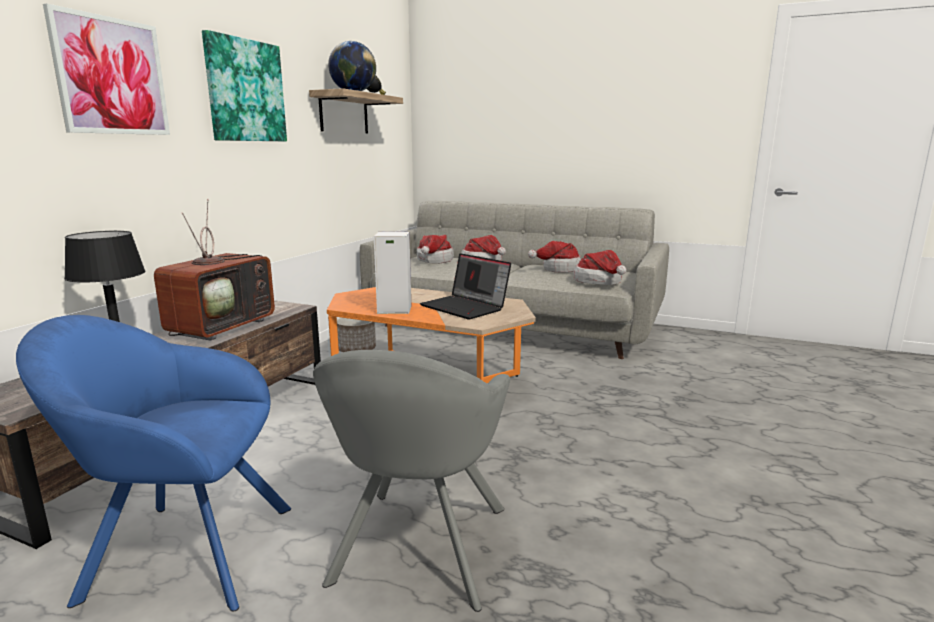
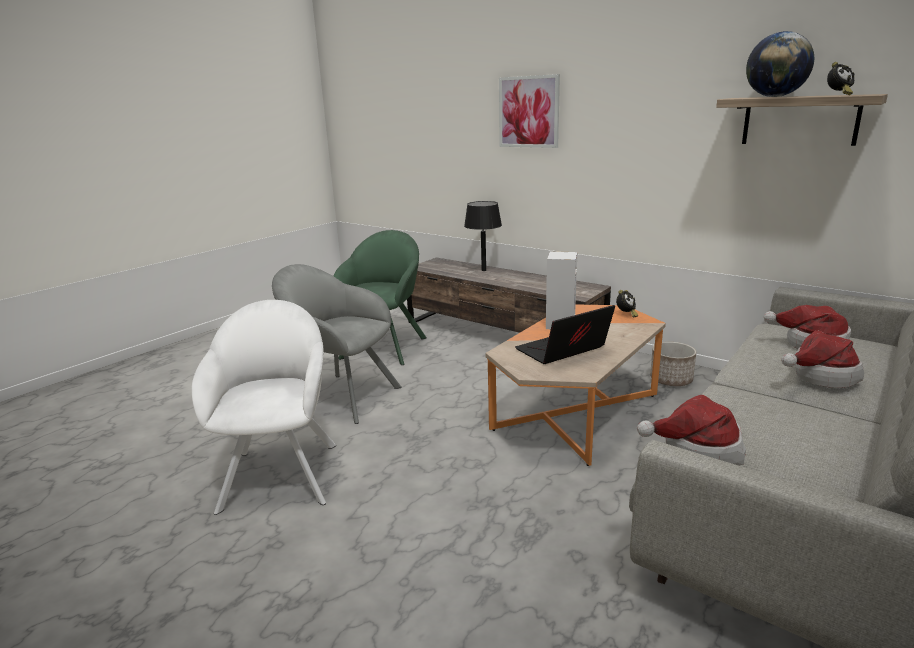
camera: 105 degrees right, 5 degrees up
(181, 551) = (386, 346): blue armchair -> green armchair
(222, 326) = (531, 282): television -> none
(245, 91) = (636, 109): picture -> none
(365, 293) = (626, 315): none -> alarm clock
(559, 269) = (790, 429): hat -> none
(654, 541) = (282, 471): none -> white armchair

